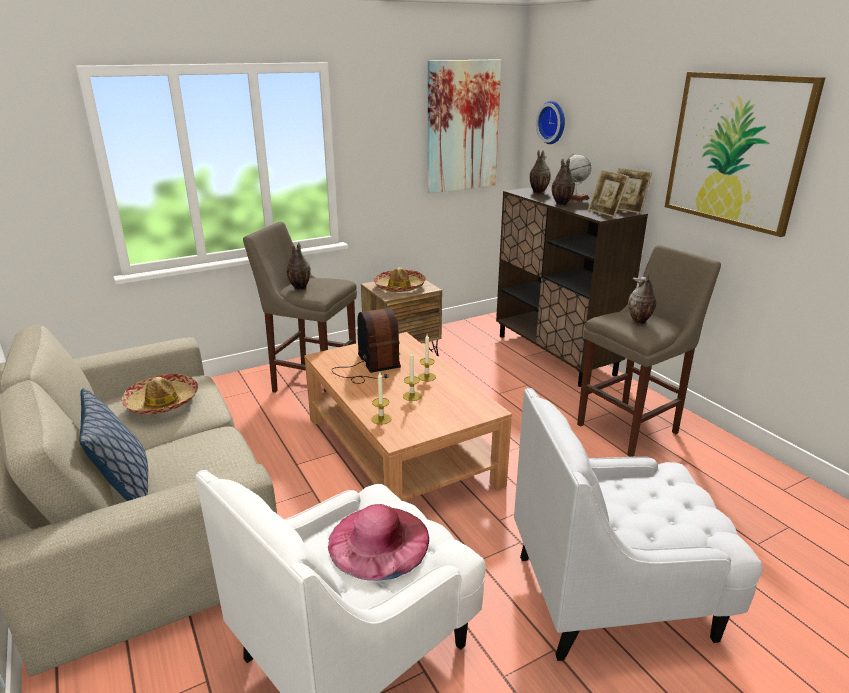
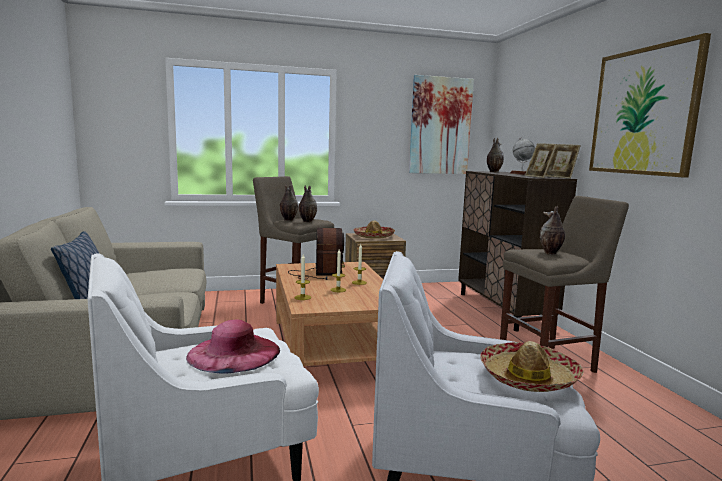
camera: 15 degrees right, 15 degrees down
(162, 402) = (156, 273): hat -> hat (528, 377)
(553, 122) = (511, 122): wall clock -> none
(561, 204) = (505, 174): vase -> vase (307, 221)

